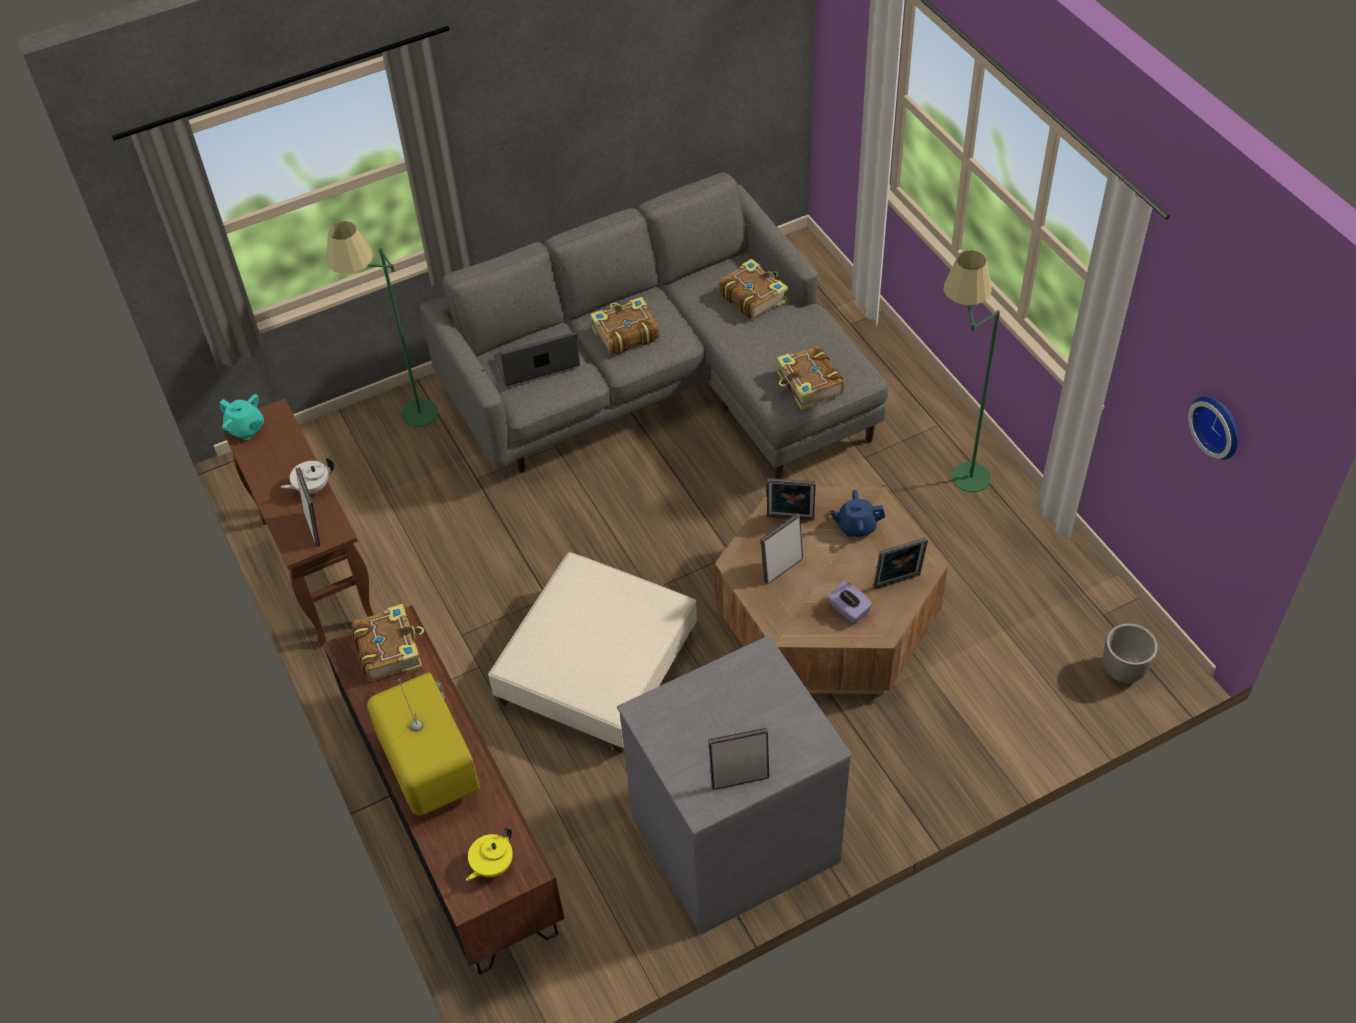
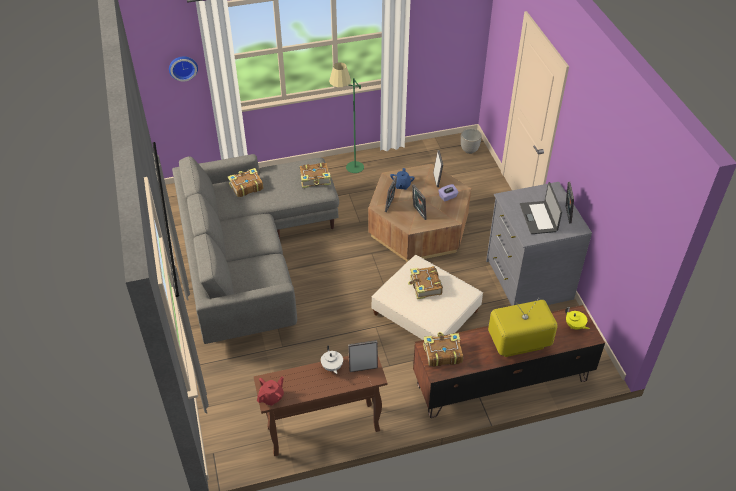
camera: 80 degrees left, 5 degrees down
(246, 429) = (271, 397): turquoise teapot -> red teapot
(406, 422) = (224, 375): green floor lamp -> none
(537, 363) = (254, 275): laptop -> laptop (539, 218)
(624, 333) = (248, 237): book -> book (425, 286)
(1218, 425) = (454, 32): wall clock -> wall clock (183, 67)

